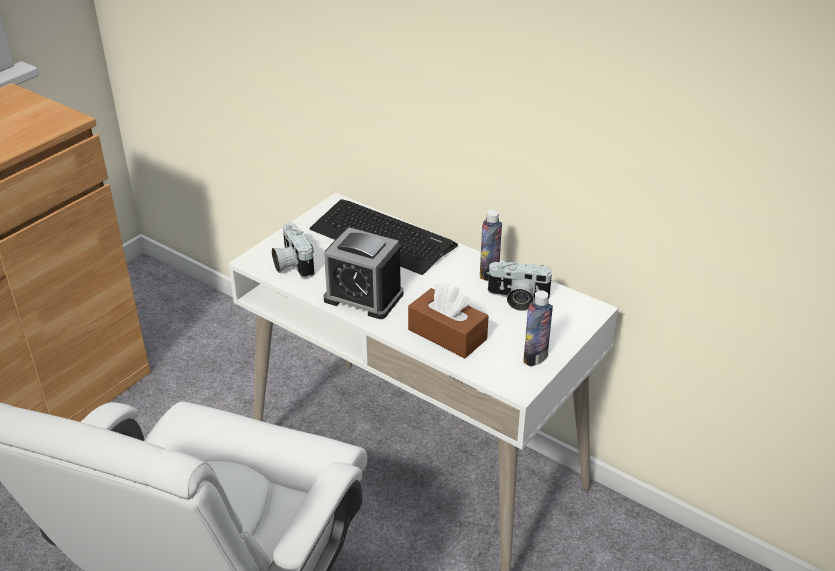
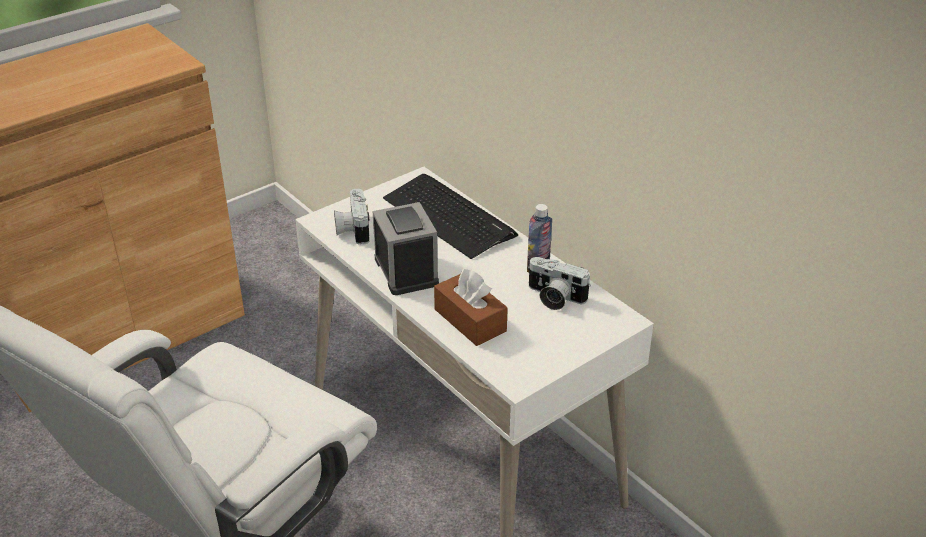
camera: 15 degrees right, 0 degrees up
(363, 297) = (406, 271): alarm clock -> alarm clock turned 150 degrees counterclockwise
(535, 357) = (546, 357): bottle -> none

